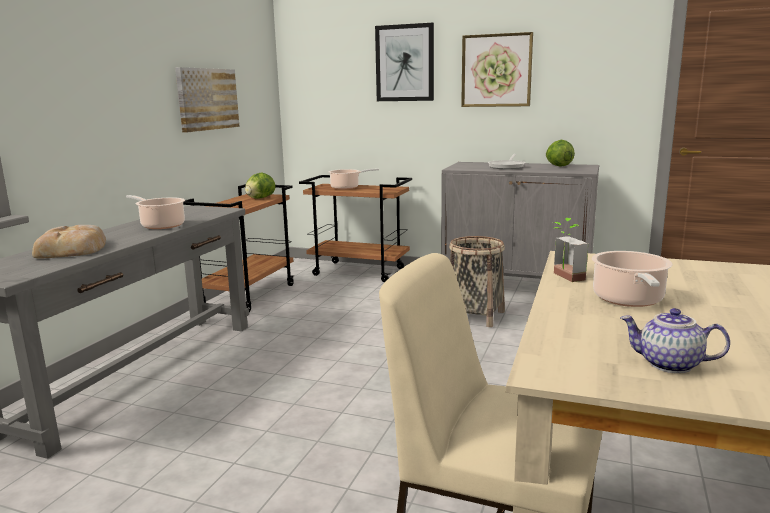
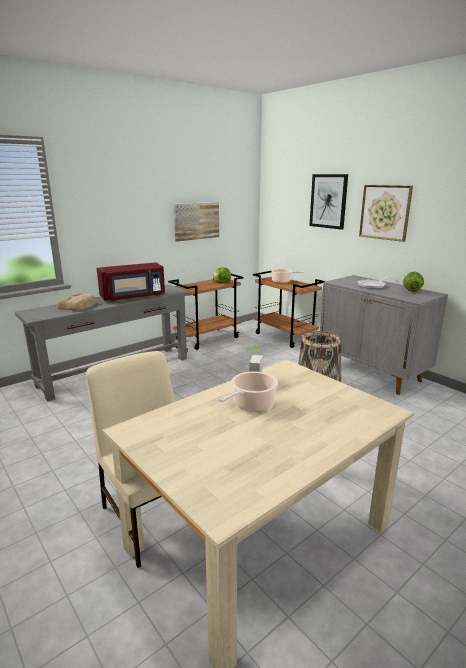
camera: 30 degrees right, 5 degrees up
(161, 225) = (133, 297): cooking pot -> red microwave
(669, 365) = (185, 446): teapot -> none

